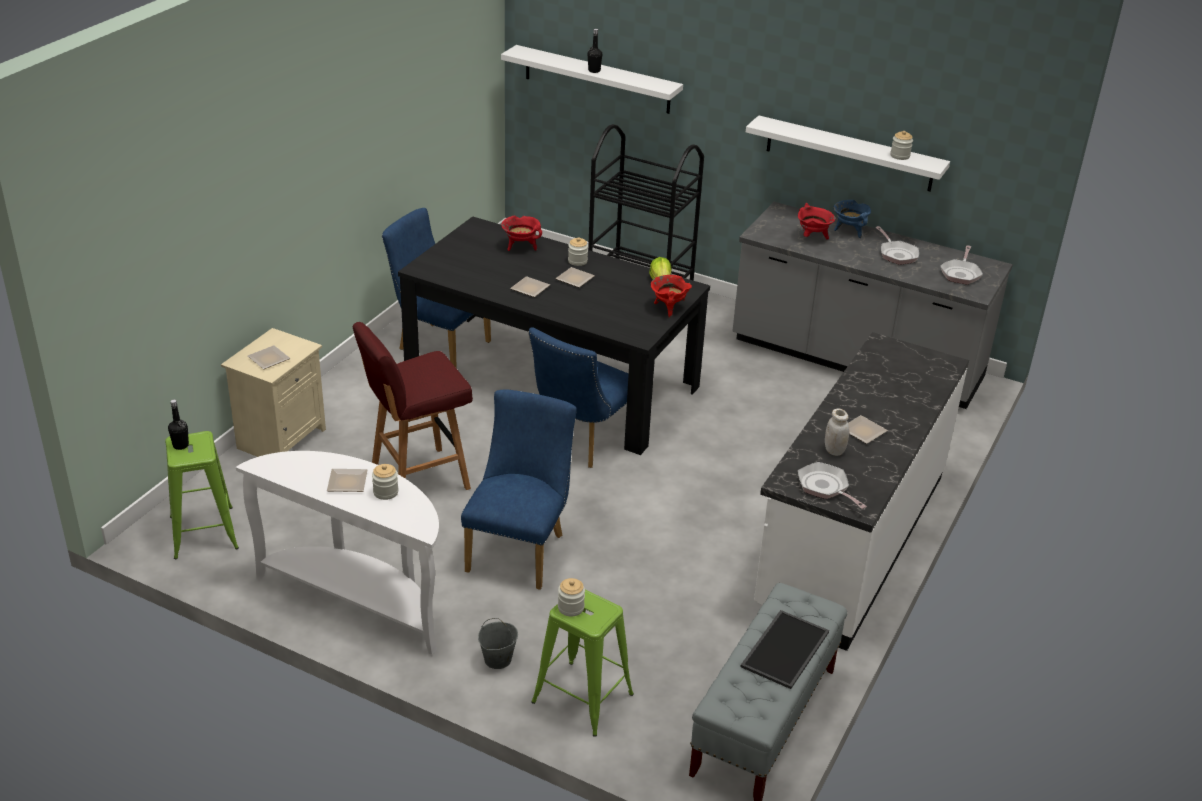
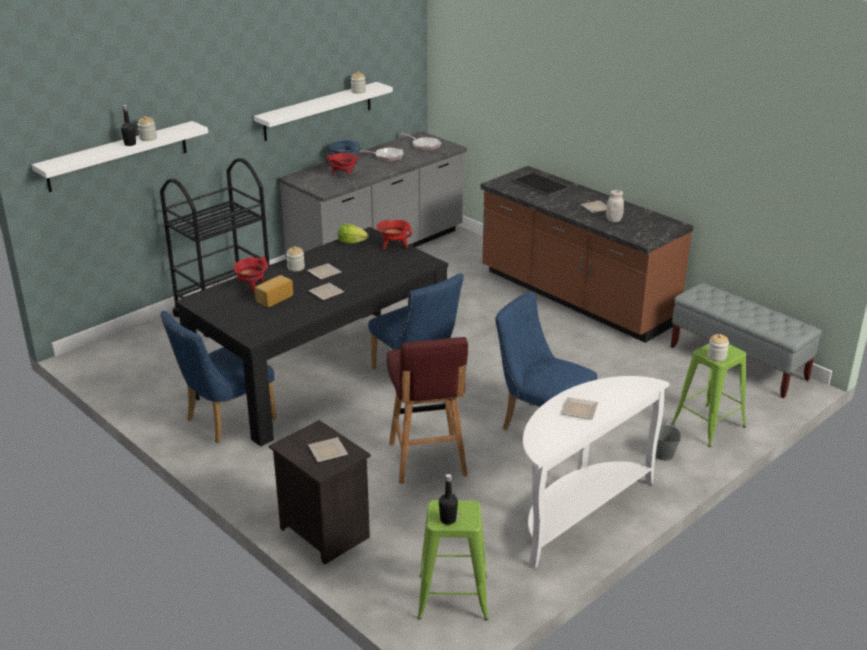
camera: 70 degrees left, 5 degrees down
(281, 438) = (322, 533): beige nightstand -> black nightstand
(385, 492) = (598, 394): jar -> jar (148, 138)
(503, 262) = (273, 298): none -> bread
(784, 648) = (741, 306): tray -> tray (539, 185)
(825, 487) = (652, 230): frying pan -> none
(850, 541) = (575, 298): white counter -> brown counter

